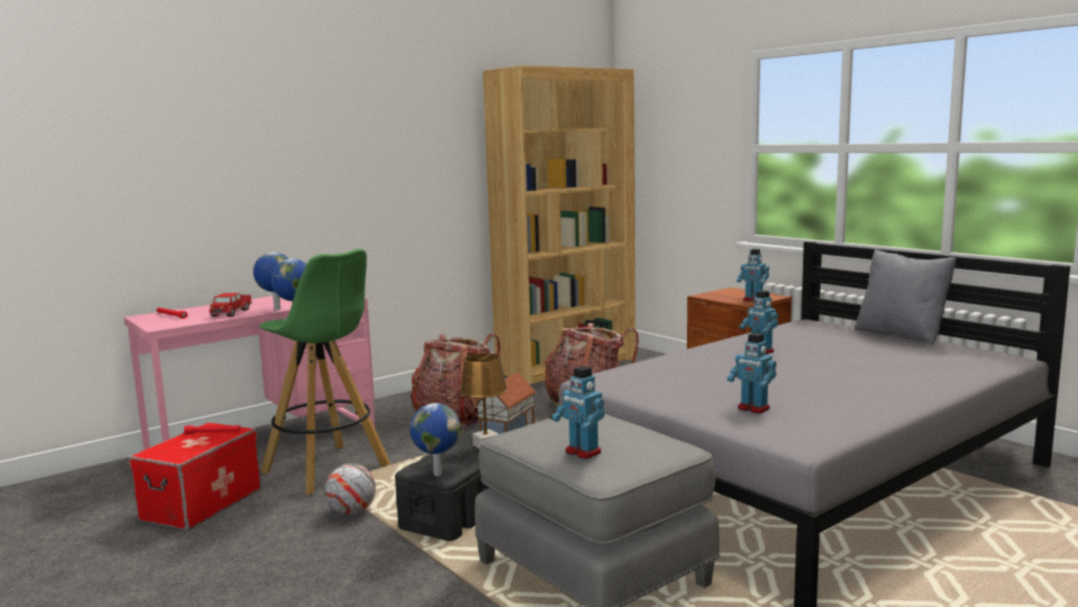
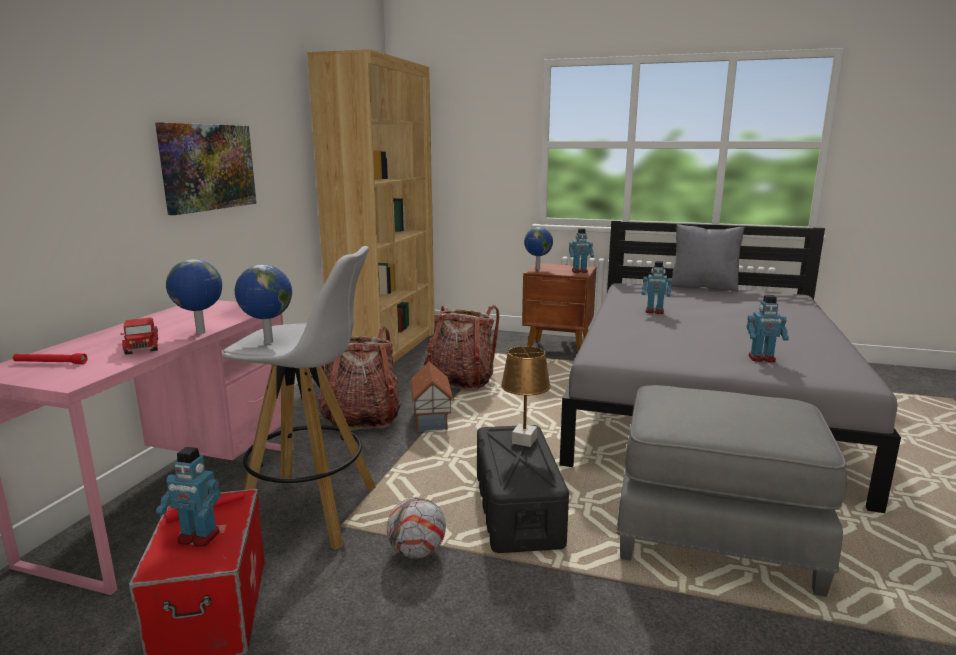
camera: 35 degrees left, 5 degrees up
(327, 470) = (312, 511): green stool -> white stool
(352, 179) = (208, 167): none -> picture
(436, 474) = (537, 483): globe -> globe (537, 269)
(582, 452) = (761, 427): toy robot -> toy robot (198, 537)

